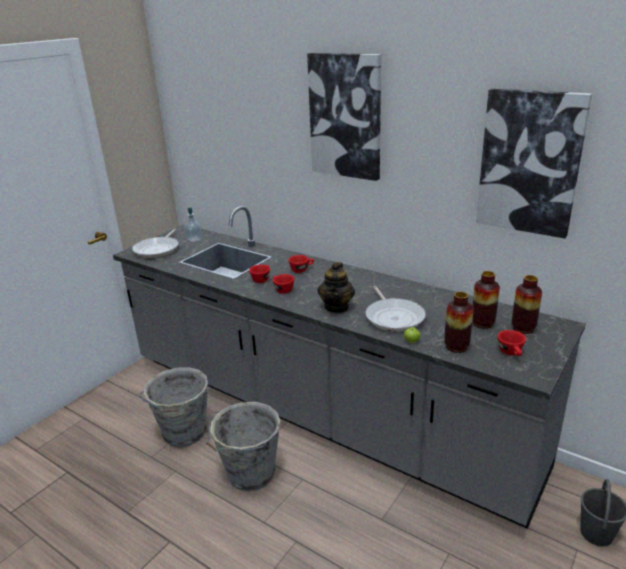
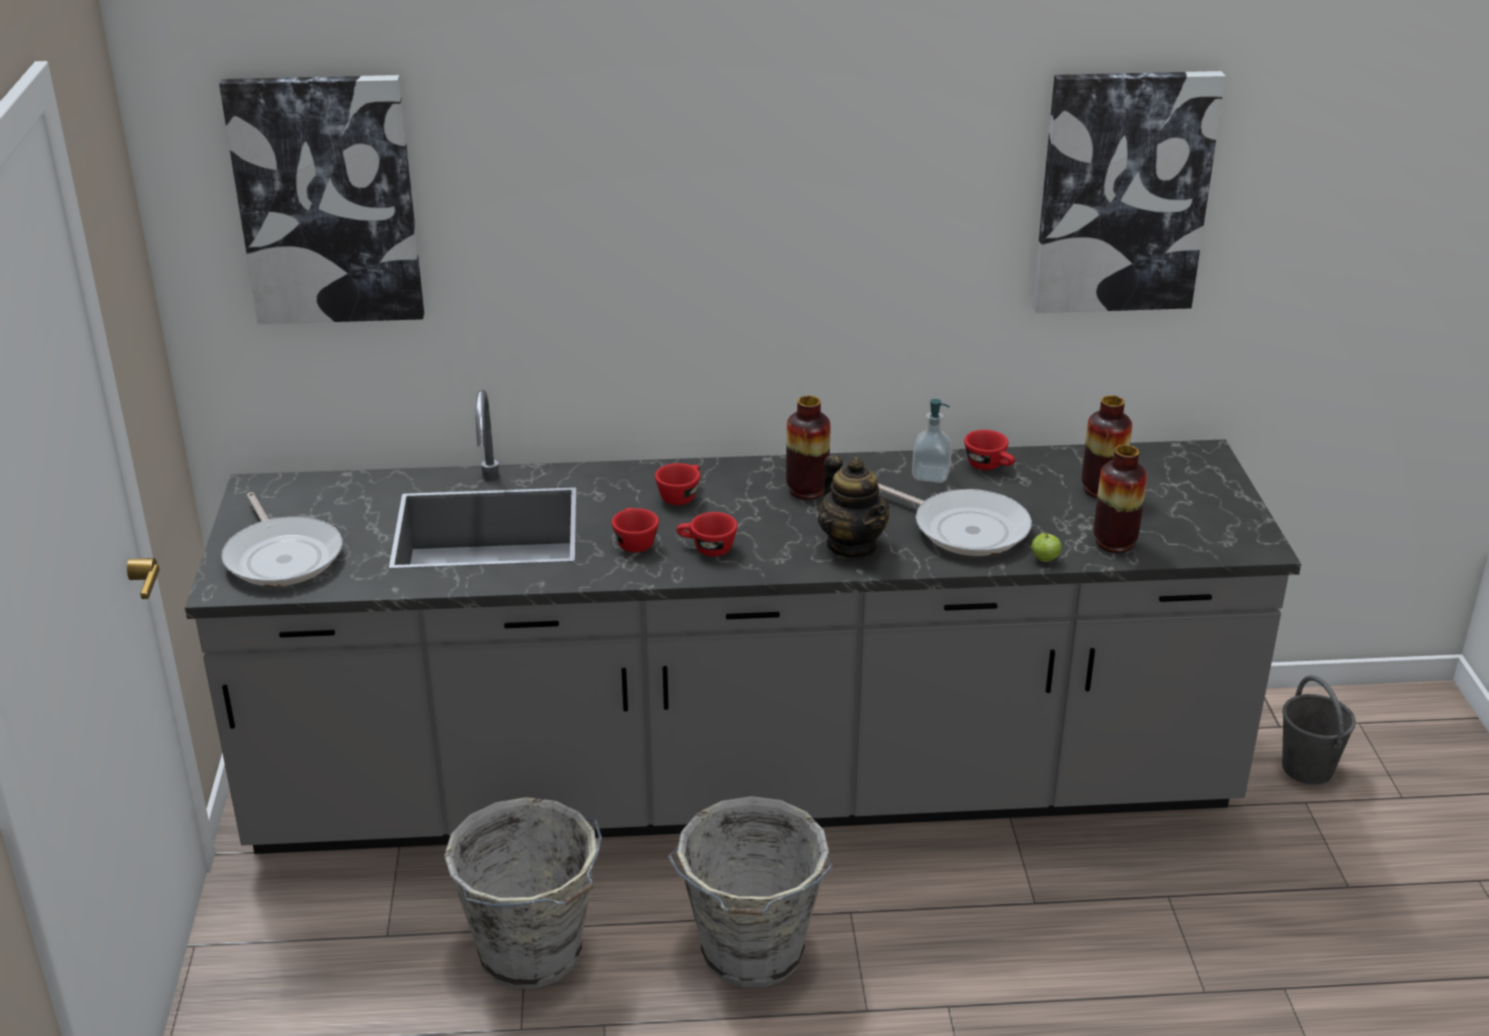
camera: 40 degrees left, 5 degrees up
(194, 239) = (329, 504): soap dispenser -> soap dispenser (930, 475)
(346, 116) = (742, 151): picture -> picture (327, 200)
(511, 353) = (1193, 523): red cup -> red cup (990, 466)
(523, 328) = (1162, 478): vase -> vase (807, 490)

